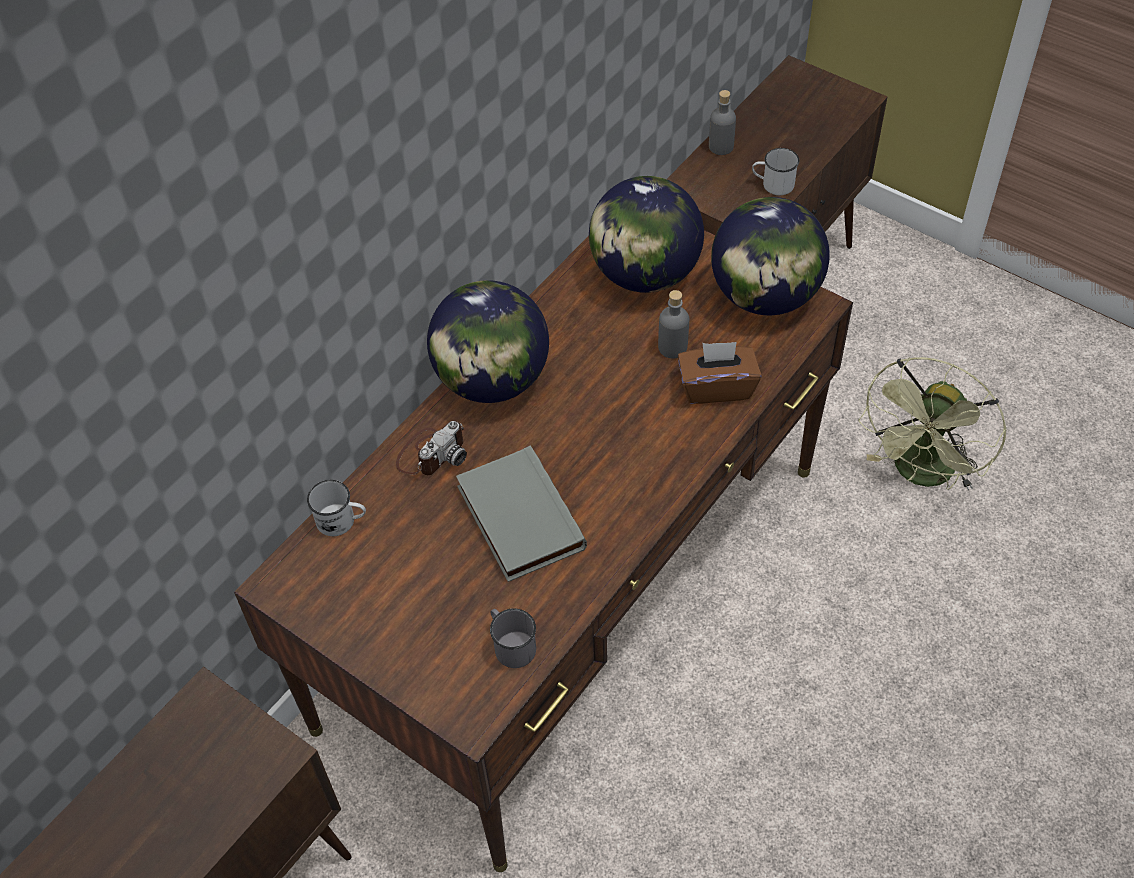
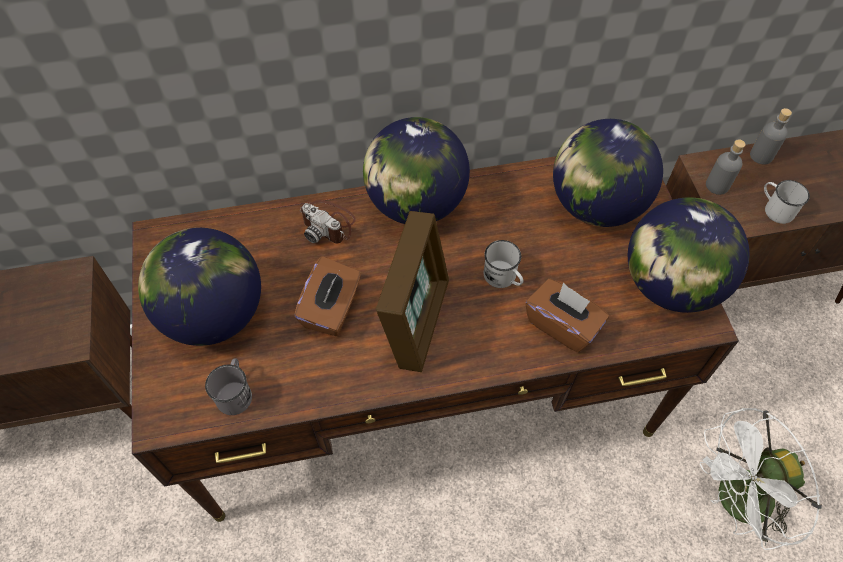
camera: 40 degrees right, 5 degrees up
(342, 521) = (232, 226): white mug -> white mug (503, 278)
(417, 603) = (214, 315): none -> globe
(432, 453) = (329, 224): camera -> camera turned 45 degrees clockwise
(517, 518) = (332, 309): grey book -> brown tissue box
(599, 472) = (416, 321): none -> picture frame
(672, 347) = (561, 272): grey bottle -> grey bottle (717, 185)
(921, 474) = (734, 503): green fan -> white fan

